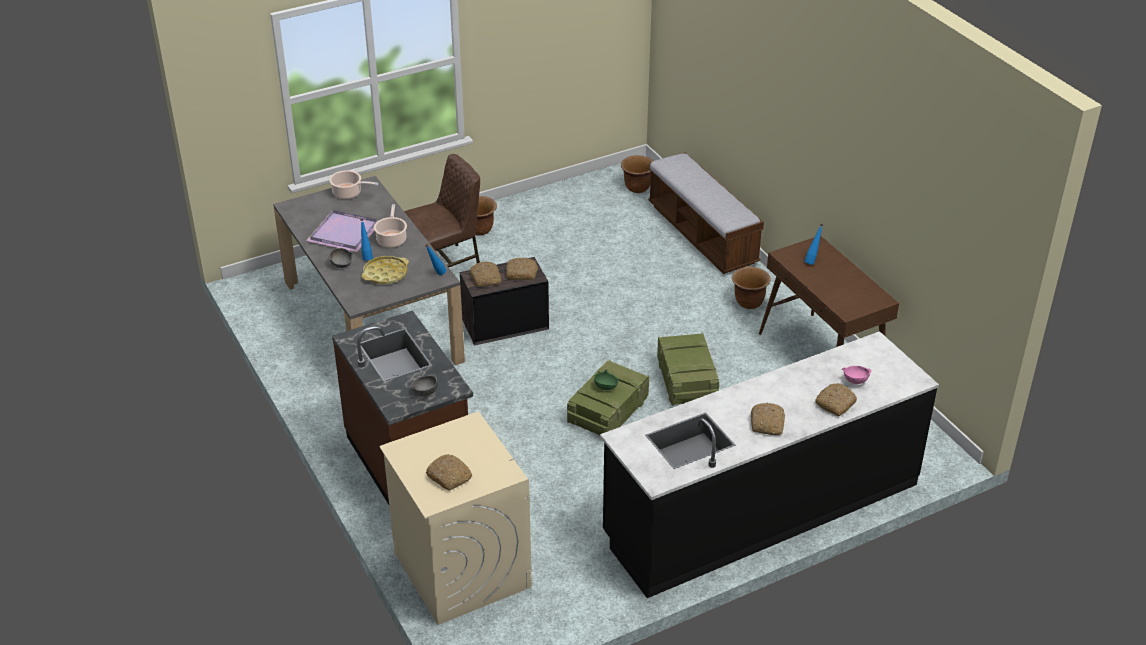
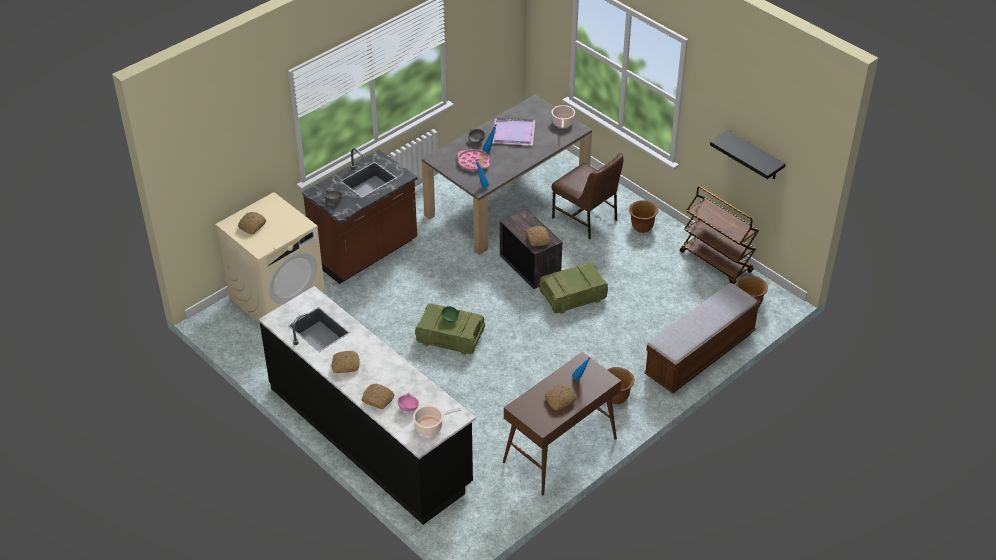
camera: 75 degrees right, 5 degrees up
(385, 274) = (473, 162): yellow tray -> pink tray
(391, 239) = (515, 156): cooking pot -> cooking pot (430, 426)
(486, 278) = (524, 223): bread -> bread (560, 400)
(563, 193) = (716, 262): none -> brown cart
(565, 43) = (755, 156): none -> black shelf
(687, 382) = (499, 375): crate -> crate (572, 297)

